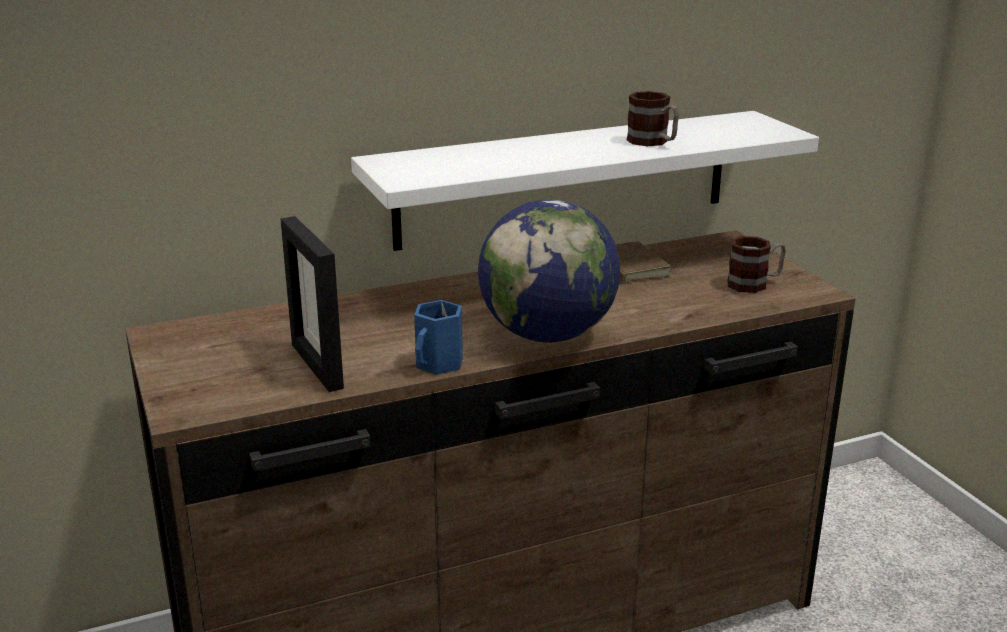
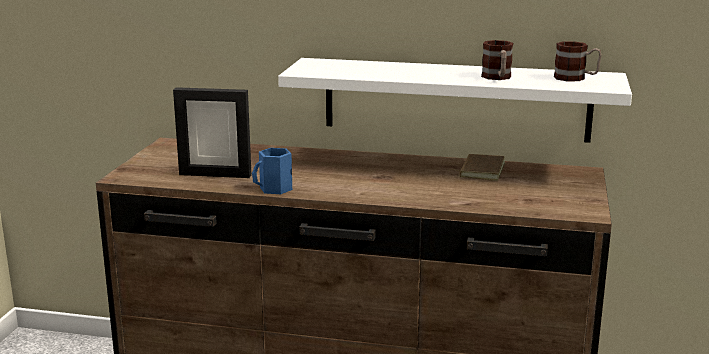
camera: 35 degrees right, 5 degrees down
(319, 365) = (215, 174): picture frame -> picture frame turned 90 degrees counterclockwise
(547, 335) = (360, 191): globe -> none
(754, 284) = (550, 198): mug -> mug (576, 78)

